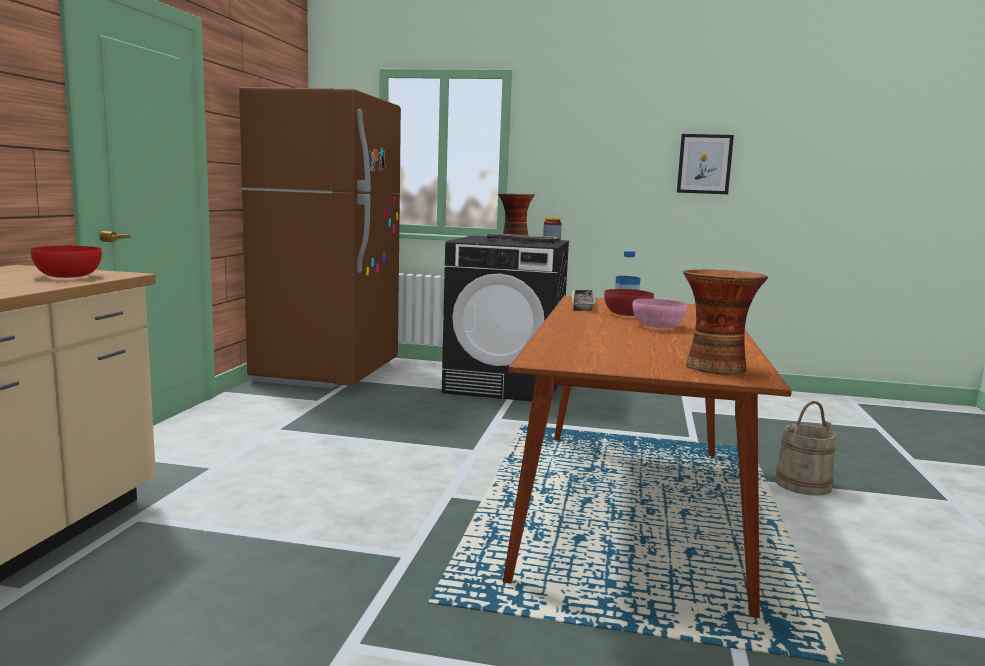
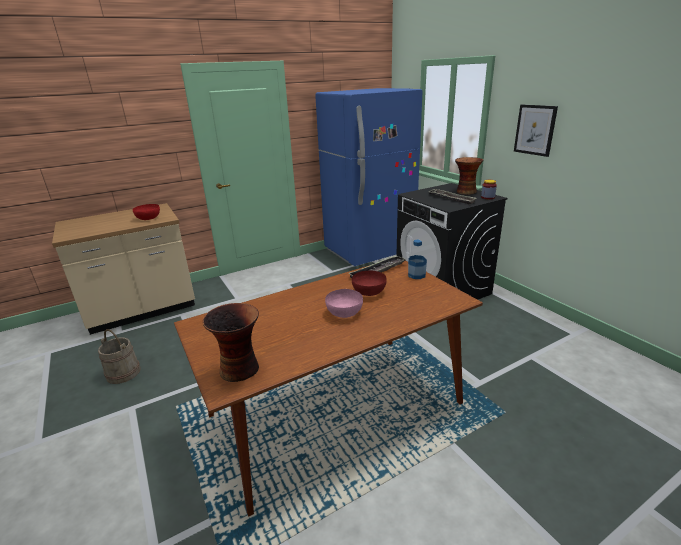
camera: 50 degrees right, 15 degrees up
(328, 372) = (369, 251): brown fridge -> blue fridge
(704, 164) = (639, 143): picture -> picture (535, 130)
(802, 484) = (476, 462): beige bucket -> beige bucket (123, 373)

